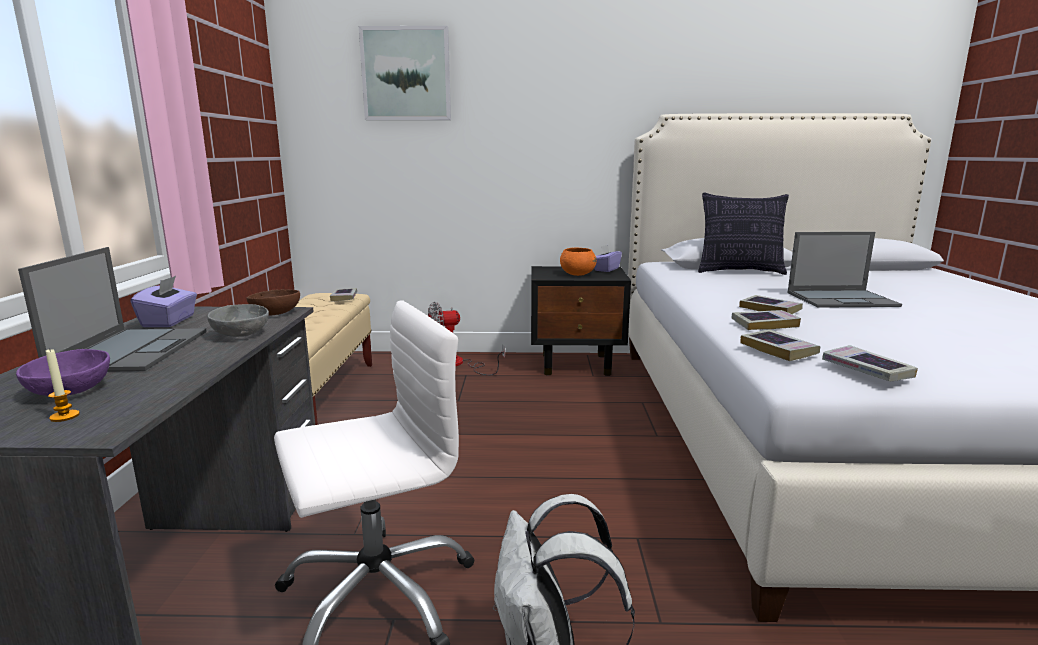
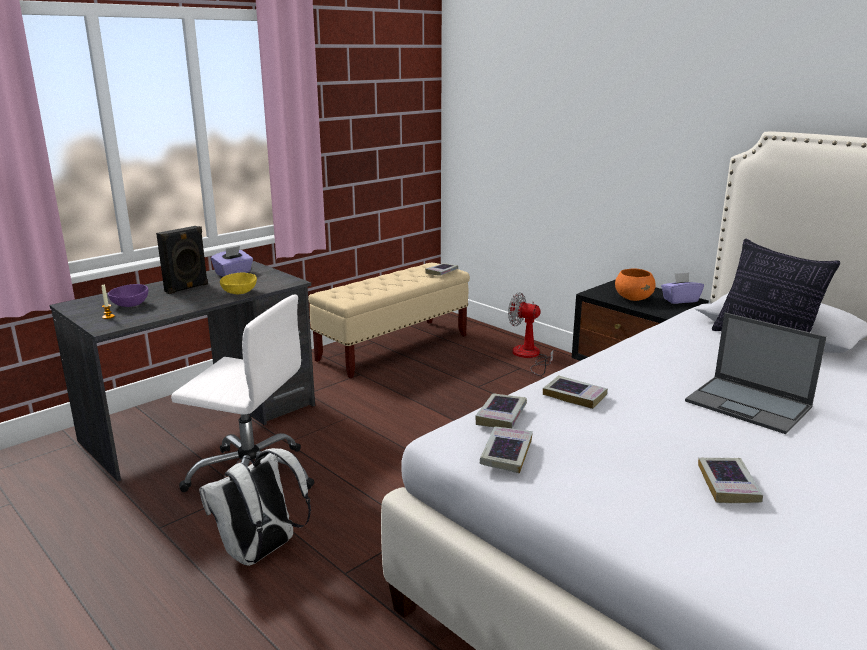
camera: 45 degrees right, 5 degrees up
(132, 350) = (187, 288): laptop -> black speaker
(242, 334) = (240, 292): grey bowl -> yellow bowl
(274, 313) = (283, 282): brown bowl -> none
(406, 74) = (532, 72): picture -> none
(770, 309) = (631, 387): book -> book (728, 485)

